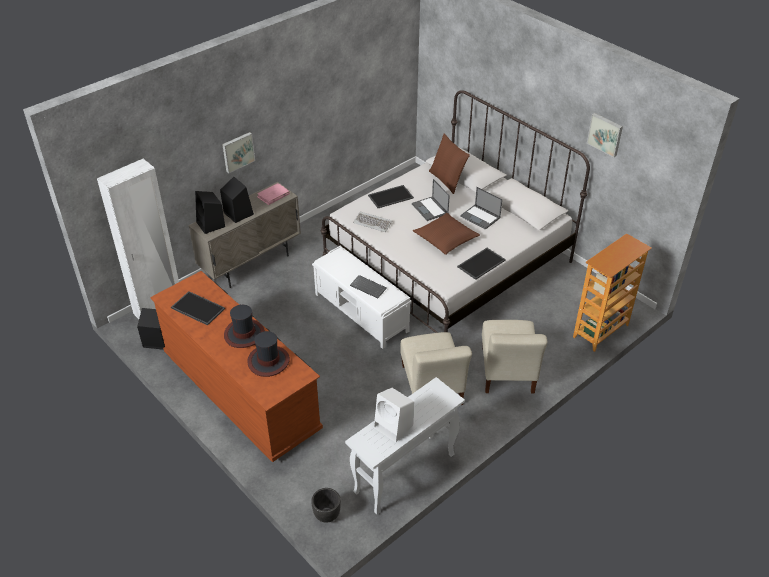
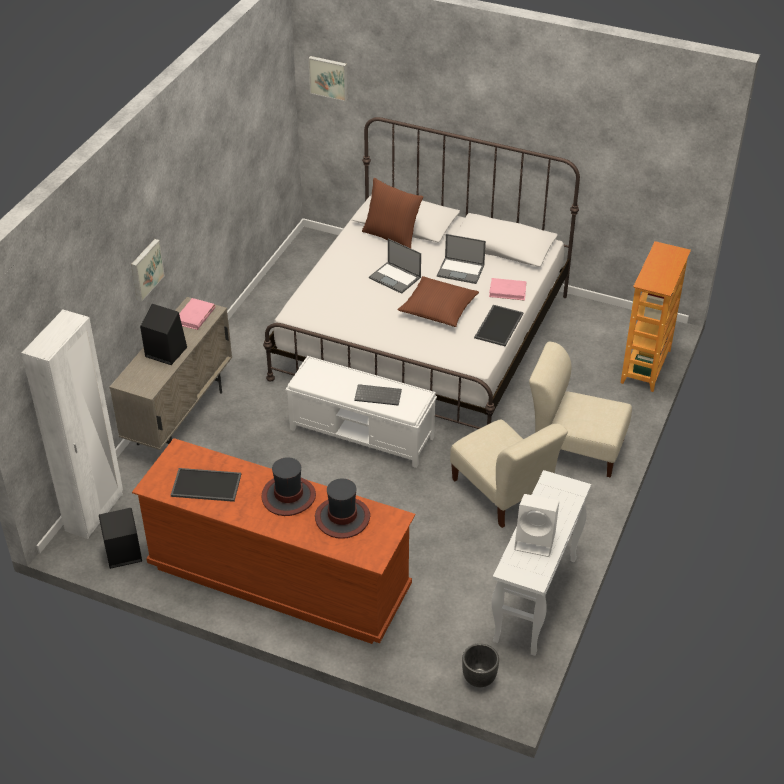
camera: 25 degrees left, 0 degrees up
(211, 225) = (140, 377): black speaker -> none
(373, 223) = (338, 315): keyboard -> none
(390, 196) = (336, 276): tray -> none
(505, 241) = (508, 291): none -> pink book
(507, 373) = (575, 447): beige chair -> beige chair turned 135 degrees clockwise
(605, 134) = (595, 130): picture -> picture (329, 77)

